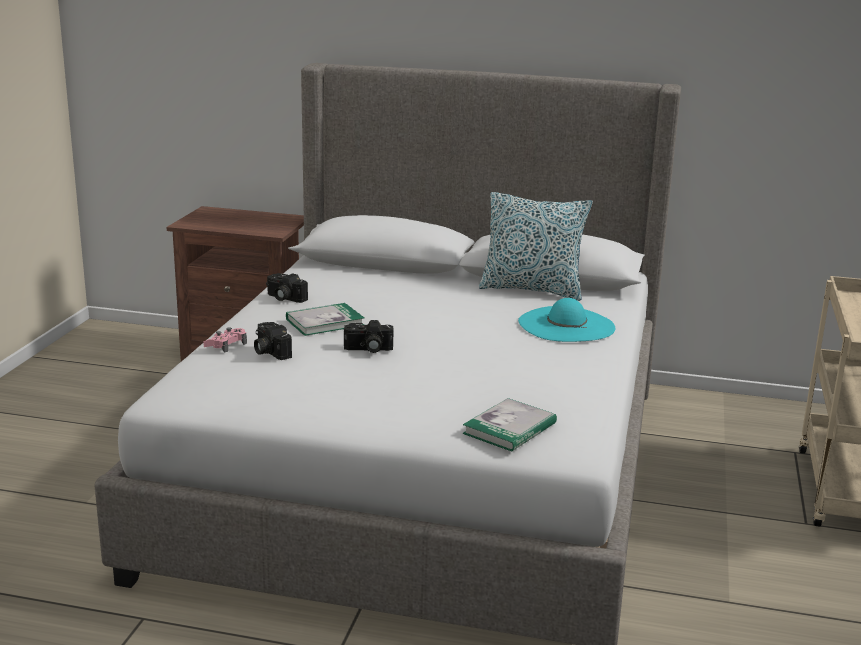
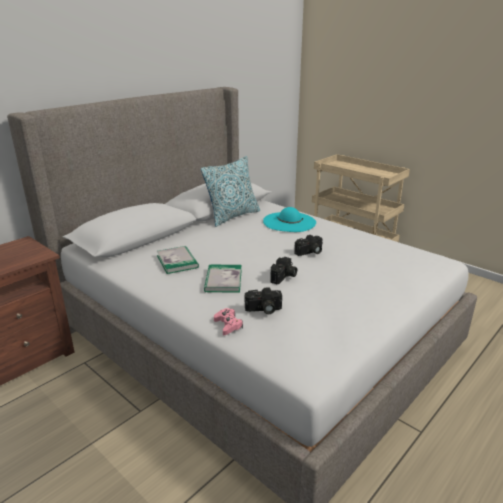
camera: 60 degrees left, 5 degrees up
(284, 298) = (161, 284): camera -> camera (310, 252)
(509, 428) = (413, 268): book -> book (177, 261)

